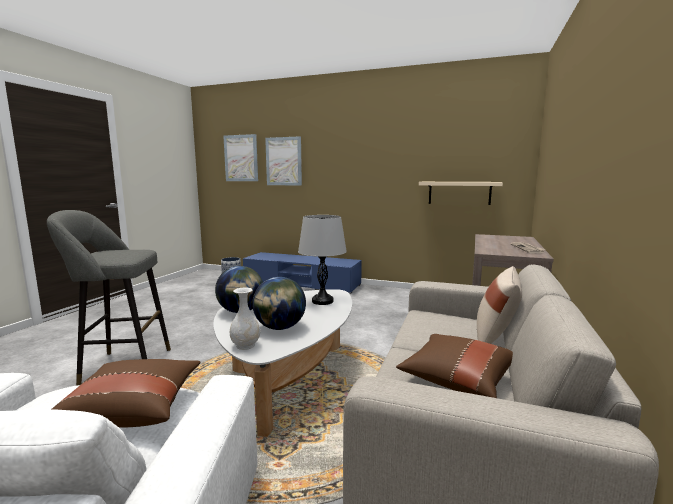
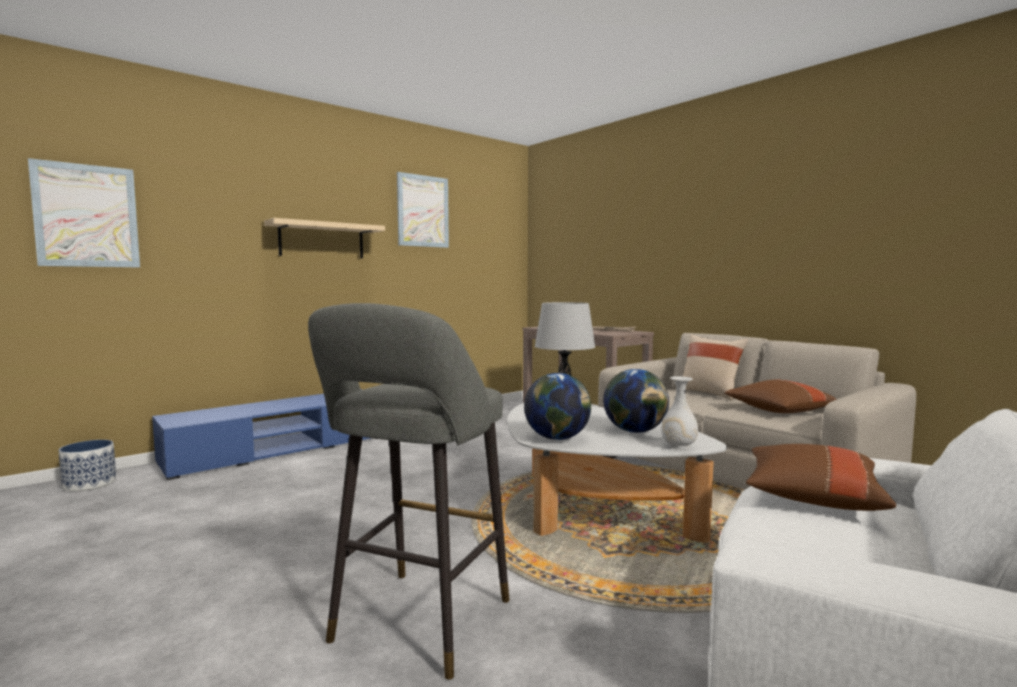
camera: 60 degrees left, 5 degrees down
(283, 161) = (206, 231): picture -> picture (423, 211)
(459, 193) = (468, 285): beige shelf -> beige shelf (322, 240)

